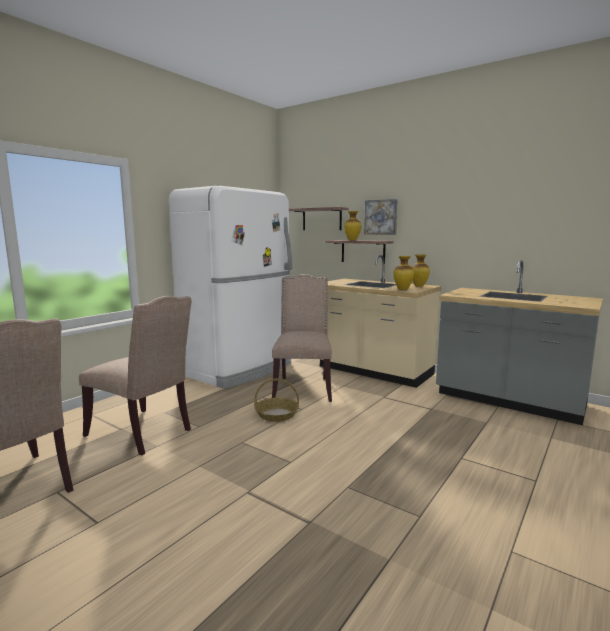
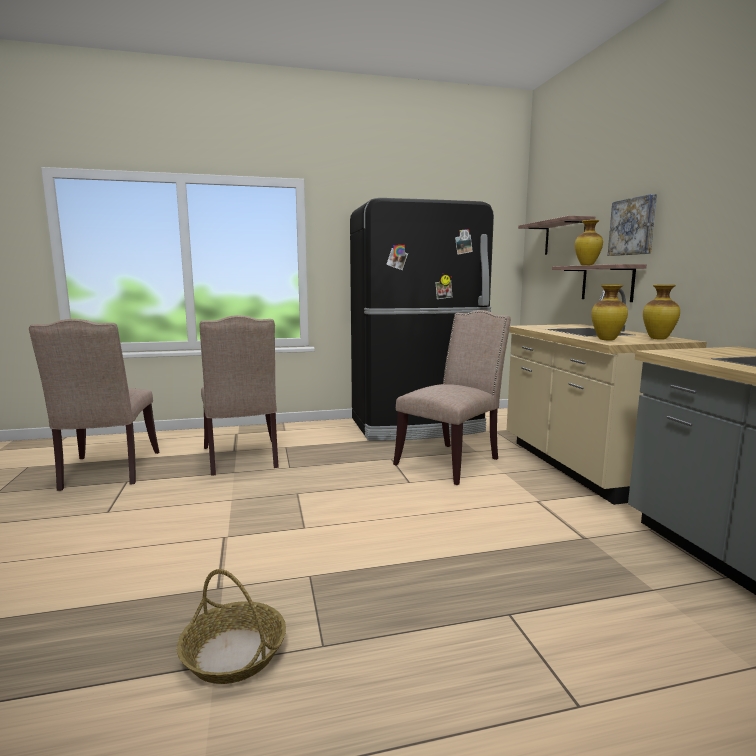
camera: 40 degrees right, 0 degrees up
(239, 369) = (417, 426): white fridge -> black fridge
(277, 414) = (374, 479): basket -> basket (234, 653)

